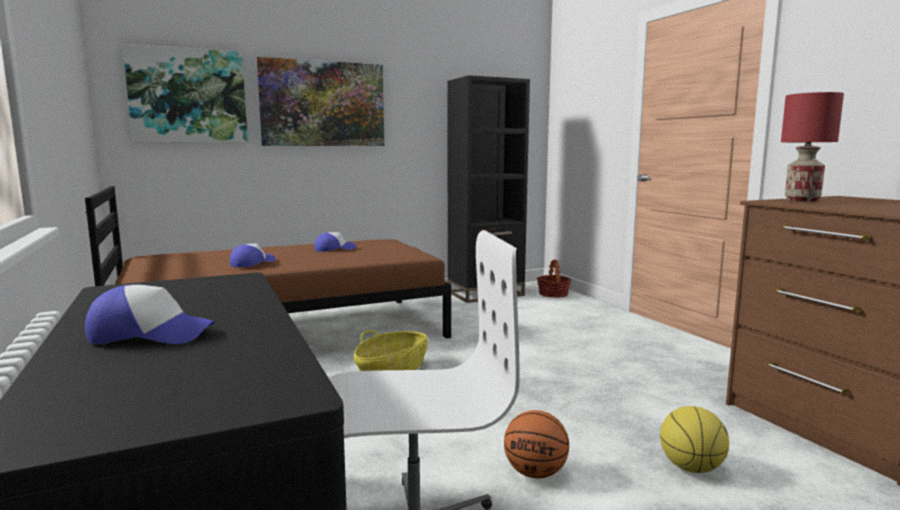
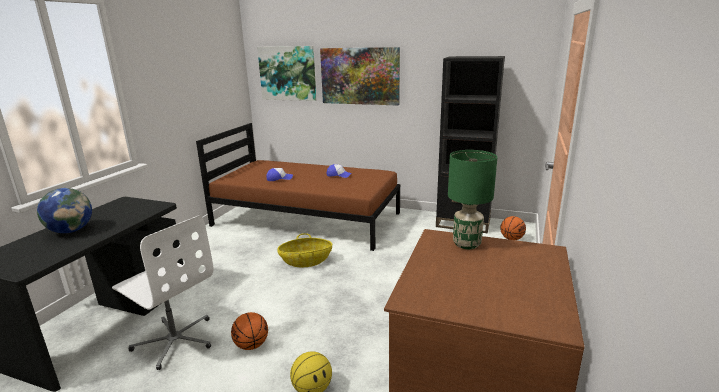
camera: 45 degrees right, 10 degrees up
(151, 335) = (71, 231): cap -> globe
(553, 294) = (511, 239): basket -> basketball
(802, 200) = (467, 244): red table lamp -> green table lamp

